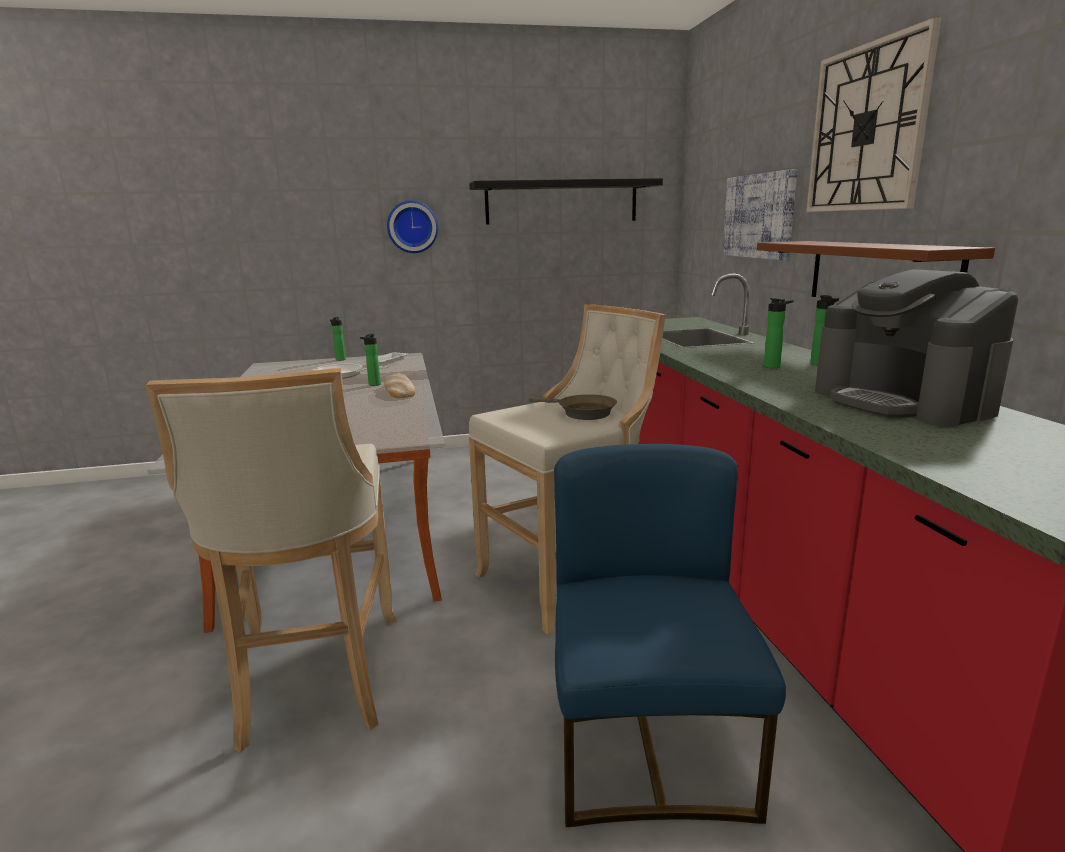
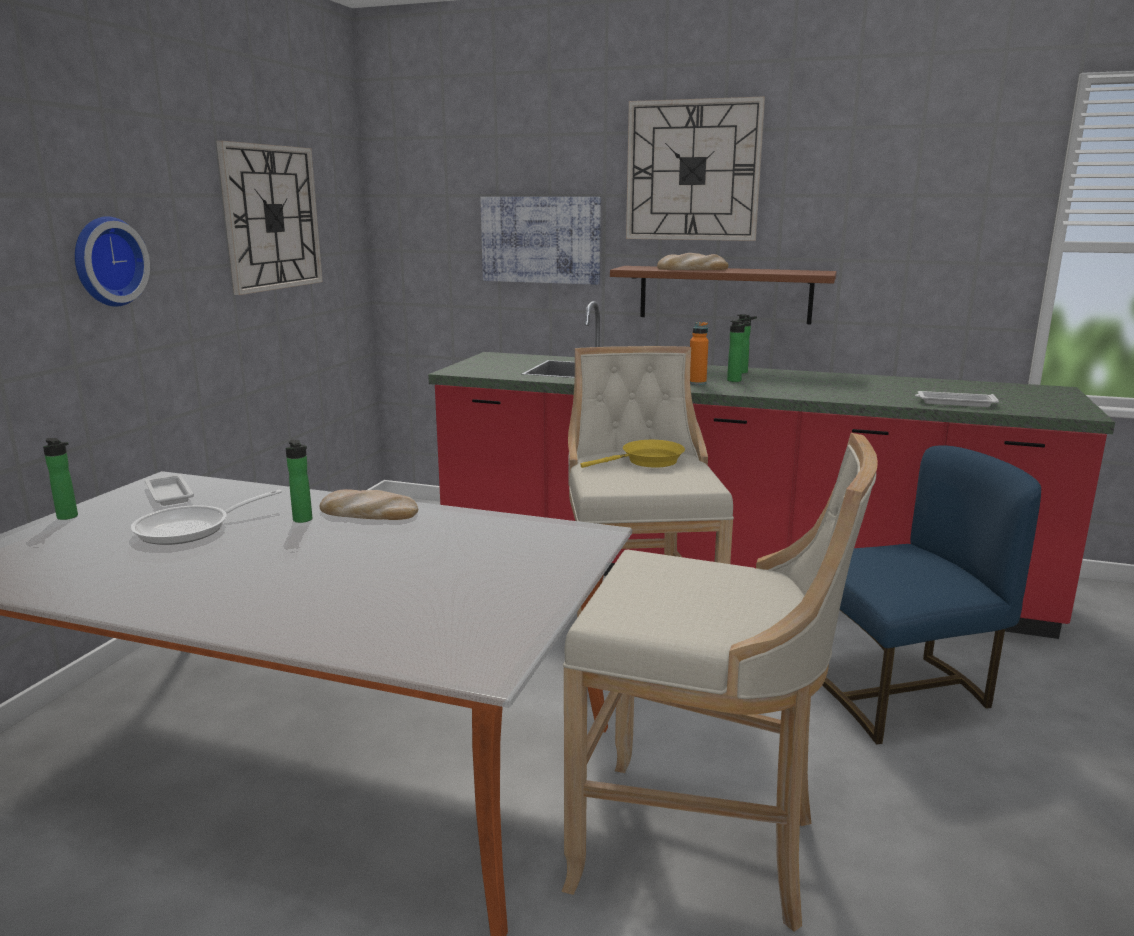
camera: 60 degrees left, 0 degrees up
(562, 202) = (271, 218): black shelf -> wall clock
(582, 413) = (647, 461): brown frying pan -> yellow frying pan
(649, 747) = (898, 692): blue chair -> blue chair turned 135 degrees clockwise
(729, 361) = (697, 383): none -> orange bottle
(830, 243) = (692, 269): none -> bread
(902, 401) = (869, 384): coffee machine -> none
(906, 441) = (954, 403): none -> white tray

